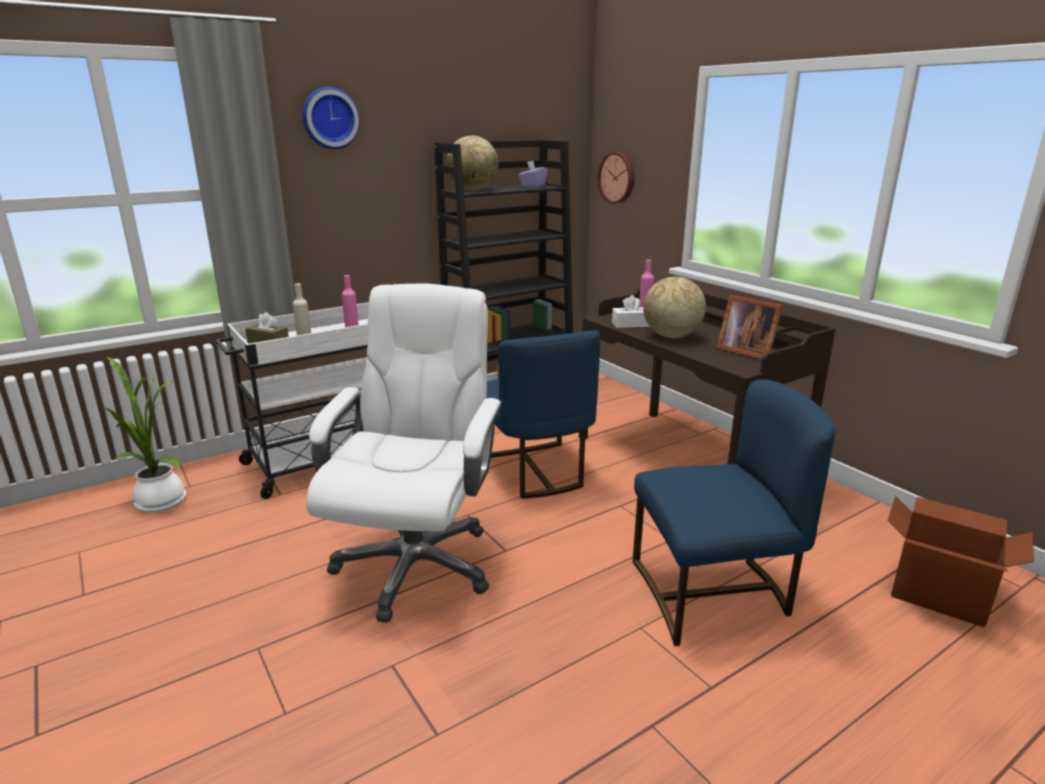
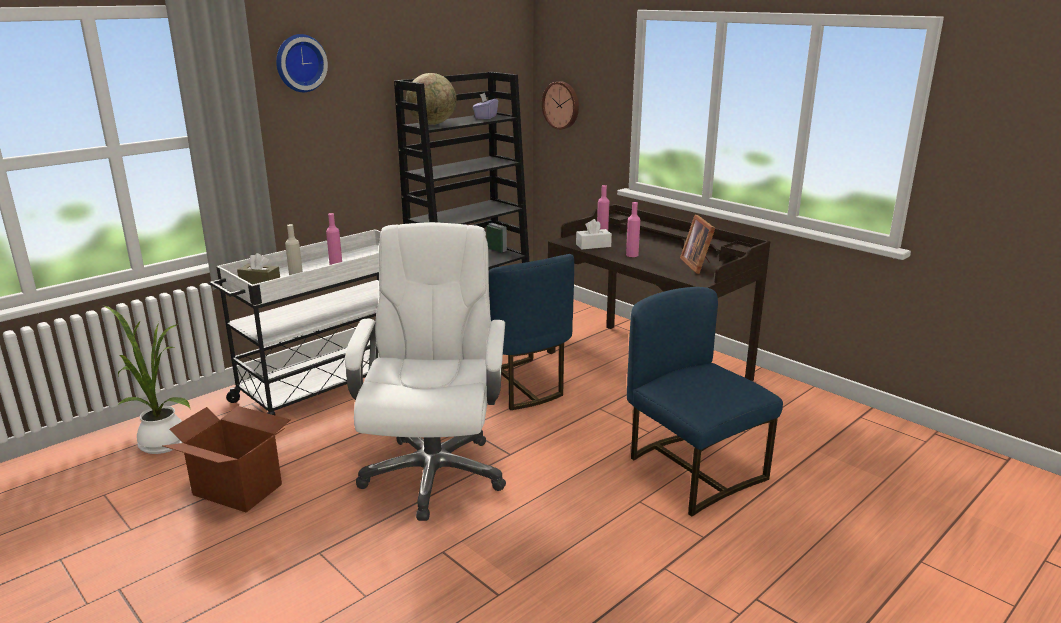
camera: 10 degrees left, 0 degrees up
(671, 336) = (632, 255): globe -> pink bottle
(712, 594) = (692, 471): blue chair -> blue chair turned 105 degrees counterclockwise
(745, 351) = (698, 265): picture frame -> picture frame turned 45 degrees clockwise
(938, 594) = (865, 453): cardboard box -> cardboard box (238, 489)

